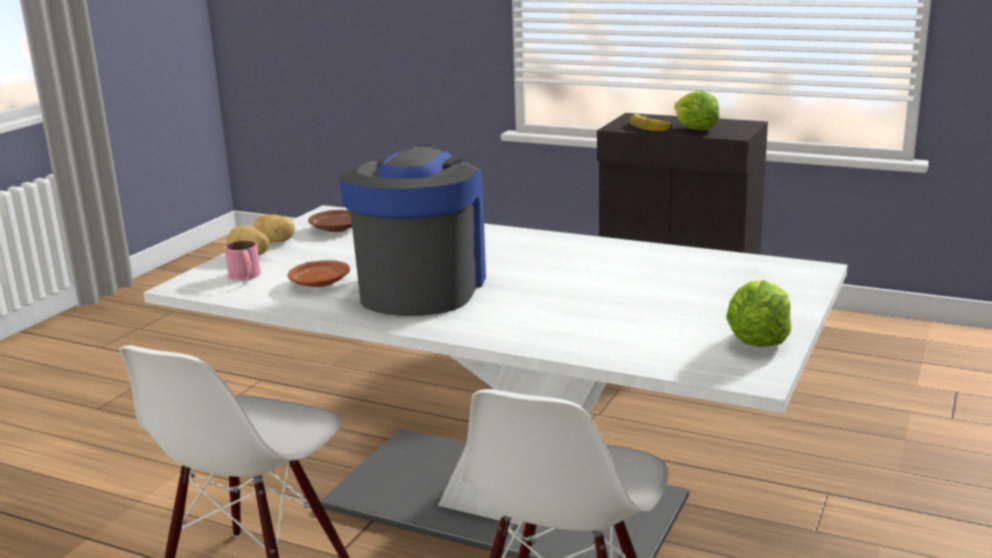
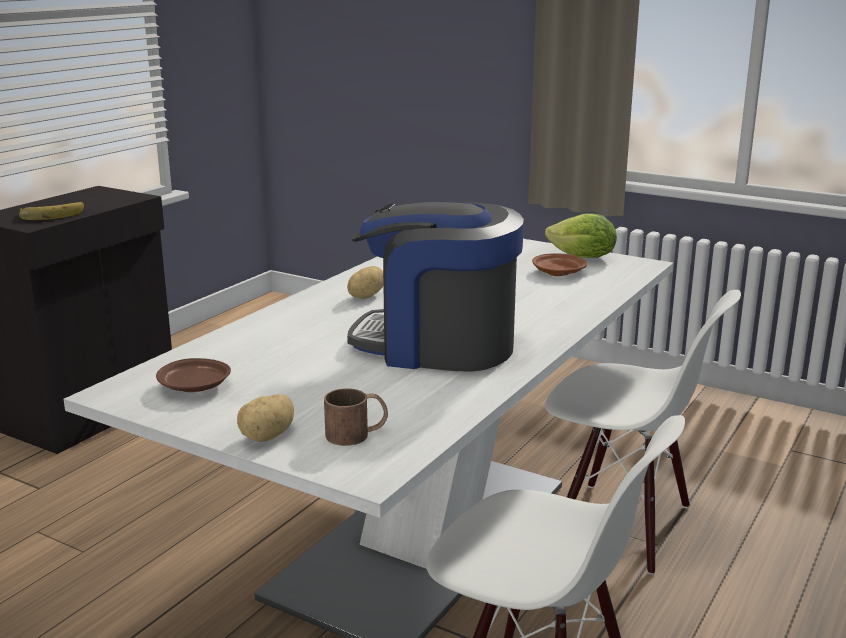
camera: 85 degrees left, 0 degrees up
(246, 277) = (357, 434): pink mug -> brown mug
(276, 241) = (217, 422): potato -> potato (365, 296)
(320, 283) = (401, 391): brown plate -> brown plate (558, 272)
(695, 129) = (92, 204): lettuce -> none

